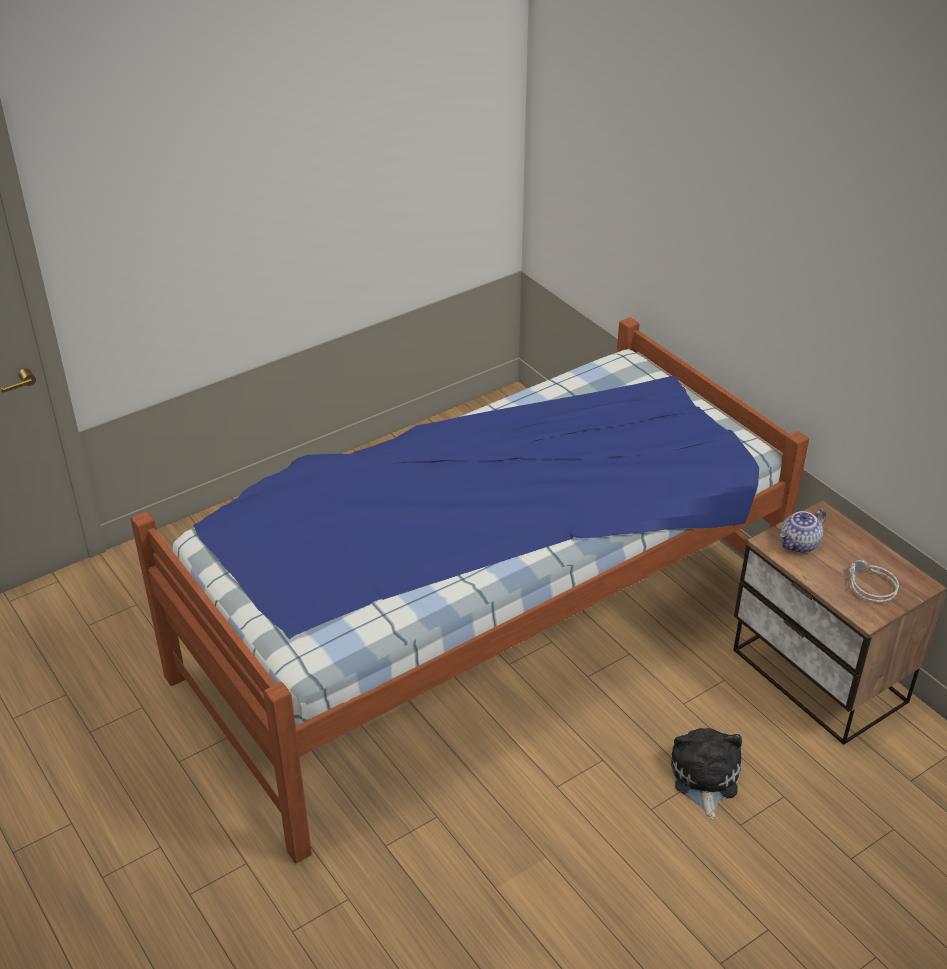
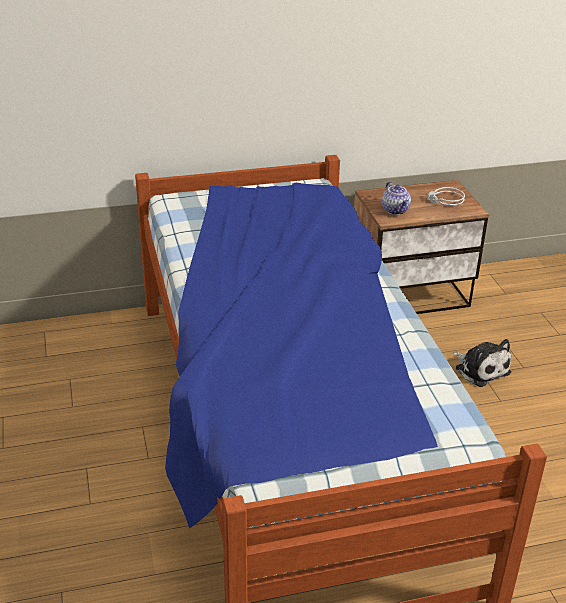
camera: 70 degrees left, 5 degrees down
(704, 778) = (480, 369): plush toy -> plush toy turned 150 degrees counterclockwise

